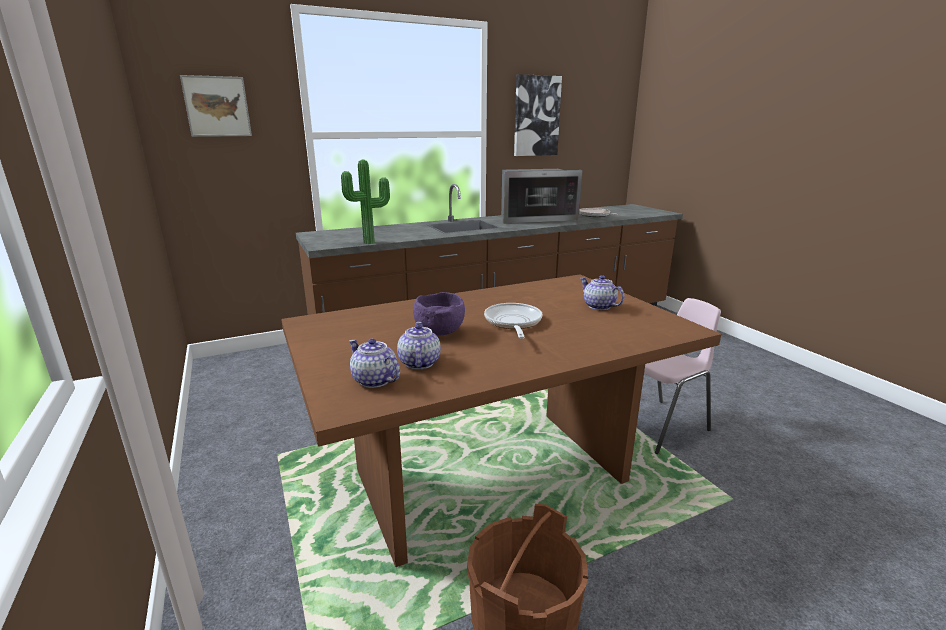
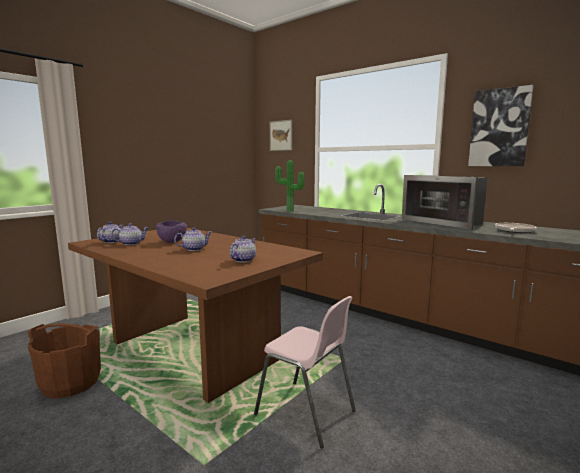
camera: 65 degrees right, 10 degrees down
(513, 323) = (194, 249): frying pan -> teapot

